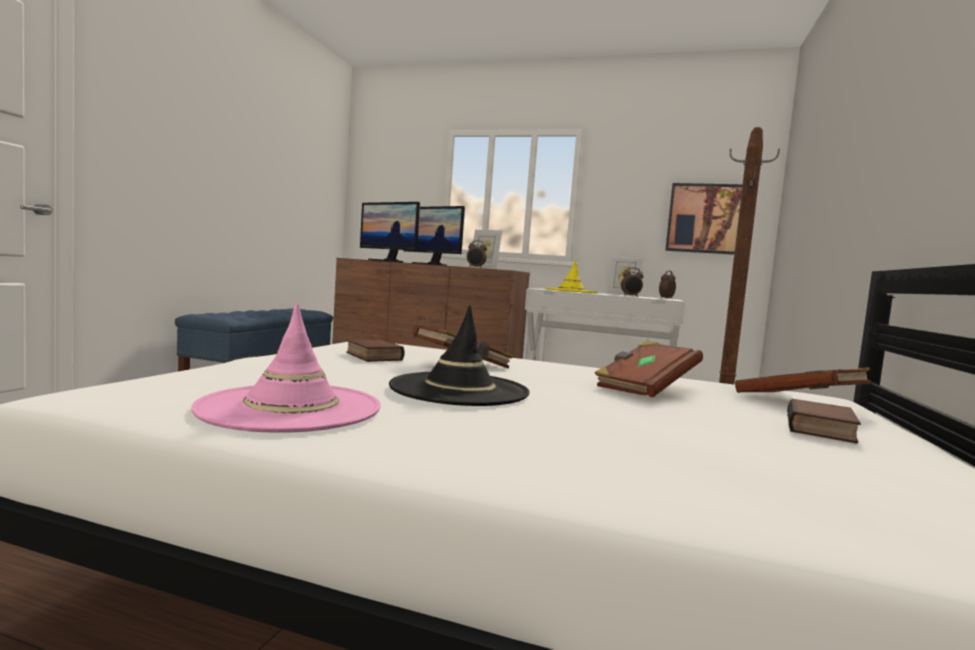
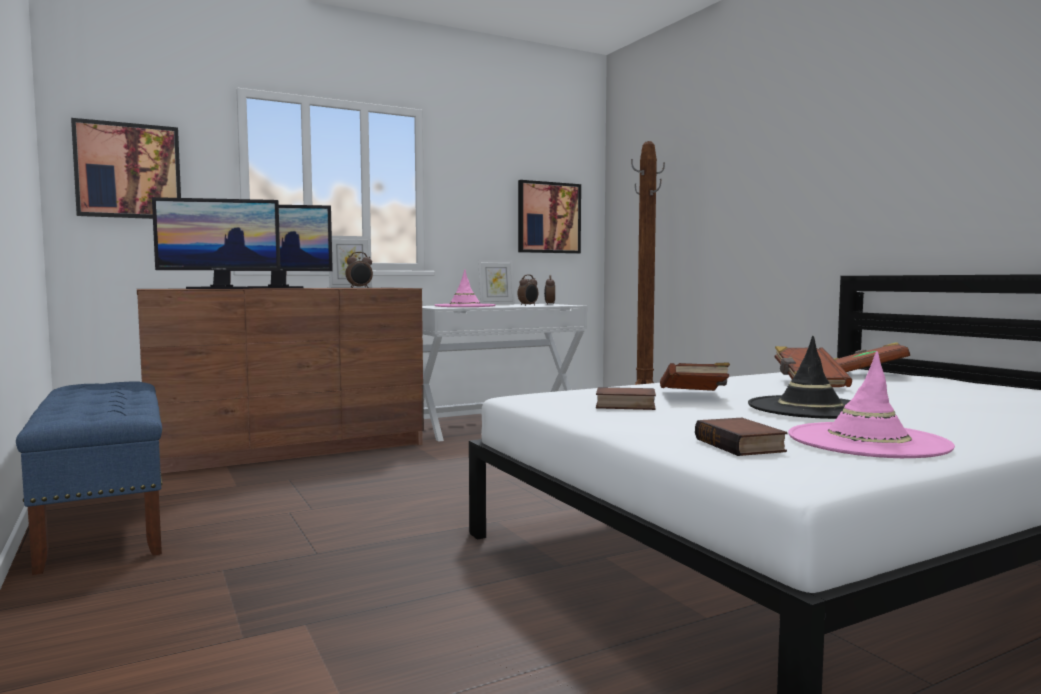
camera: 45 degrees left, 0 degrees up
(385, 190) = (128, 171): none -> picture
(571, 291) = (465, 306): yellow hat -> pink hat
(823, 429) = (936, 384): book -> book (742, 445)

